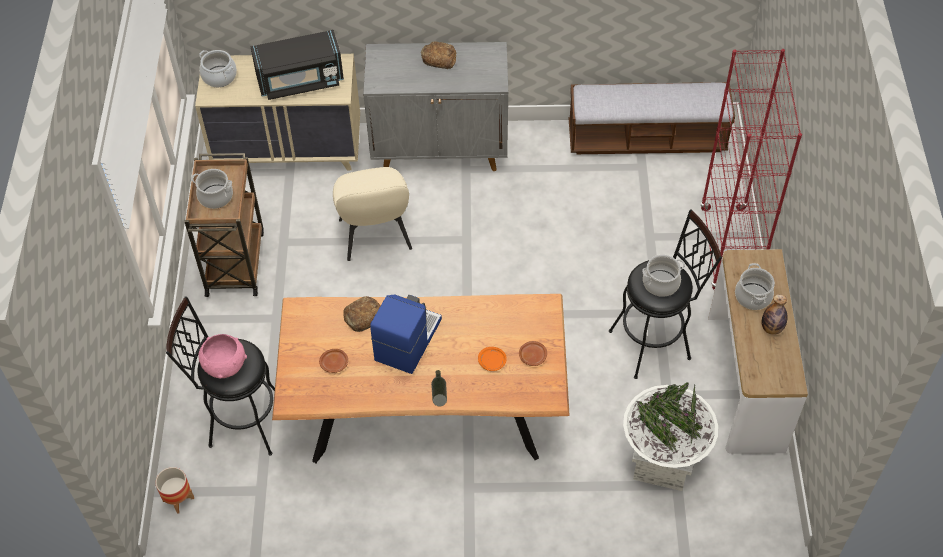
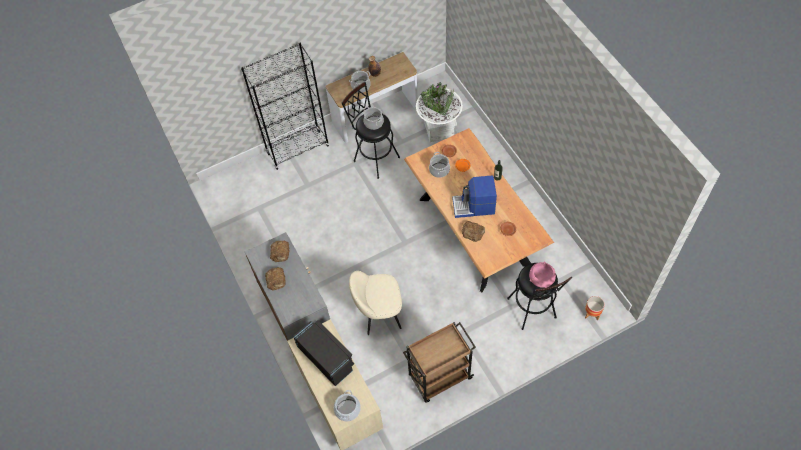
camera: 115 degrees left, 5 degrees up
(215, 197) = (442, 349): cooking pot -> cooking pot (439, 170)
(375, 236) = (379, 313): beige chair -> beige chair turned 150 degrees counterclockwise
(478, 75) = (280, 252): none -> bread
(647, 139) = (237, 213): bench -> none
(729, 249) = (298, 149): red bookcase -> black bookcase

